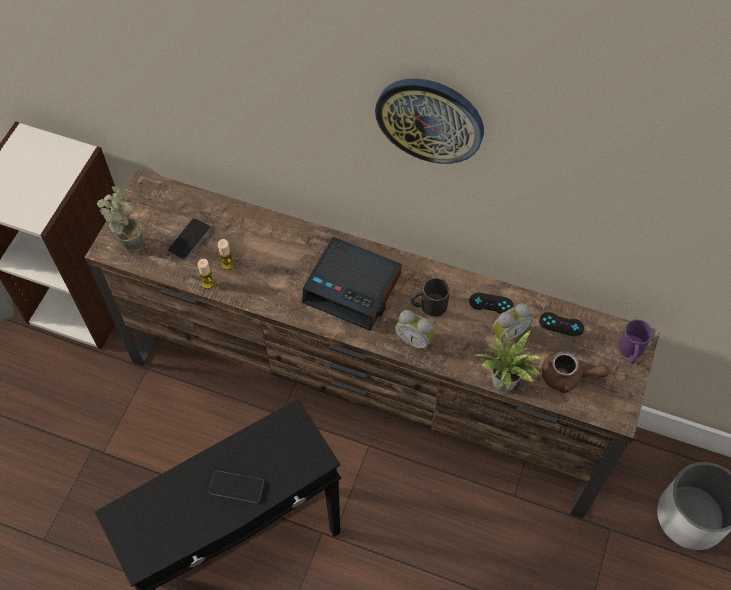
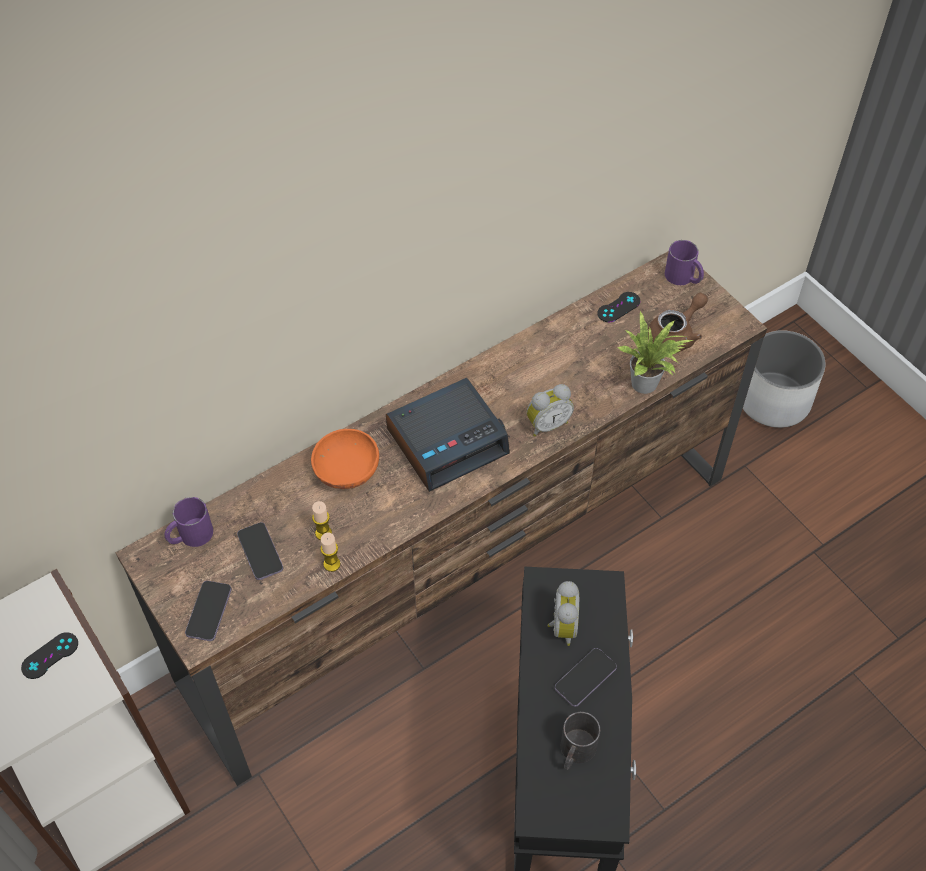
camera: 55 degrees left, 5 degrees down
(129, 241) = (209, 612): potted plant -> phone
(174, 197) = (190, 536): none -> purple mug
(283, 247) = (345, 472): none -> orange bowl
(428, 305) = (518, 392): black mug -> black mug (575, 752)
(430, 119) = (442, 191): wall clock -> none
(491, 303) = (555, 344): black game controller -> black game controller (50, 655)
(507, 333) = (597, 351): alarm clock -> alarm clock (561, 626)

